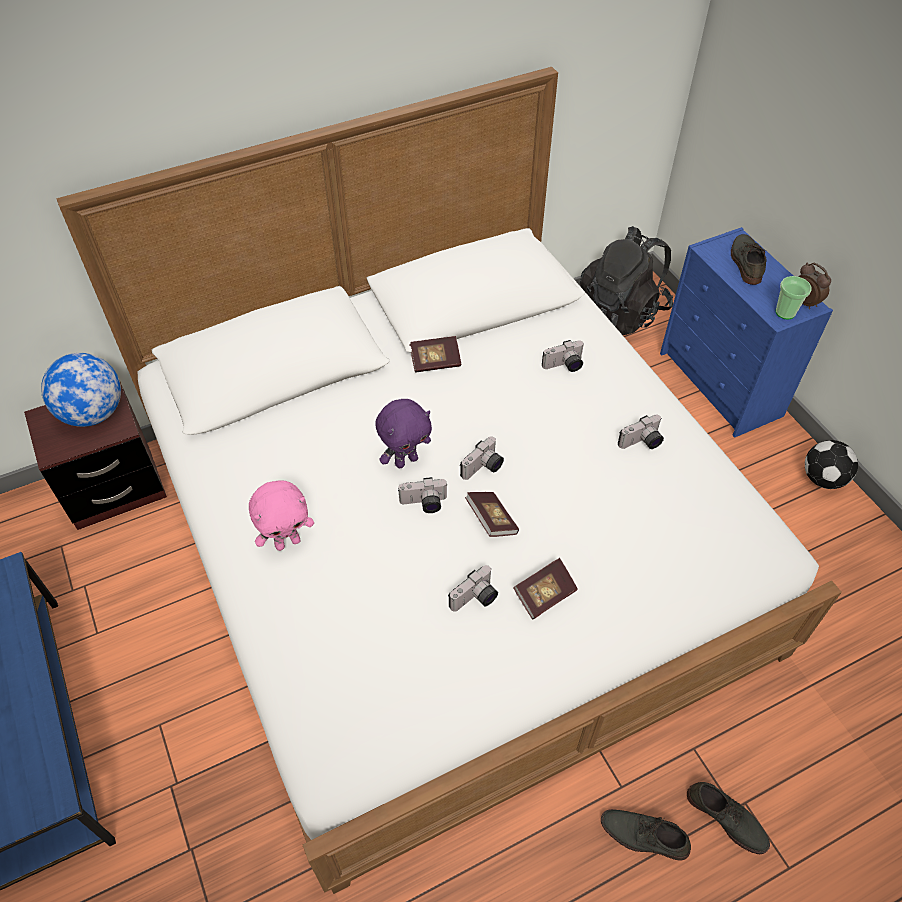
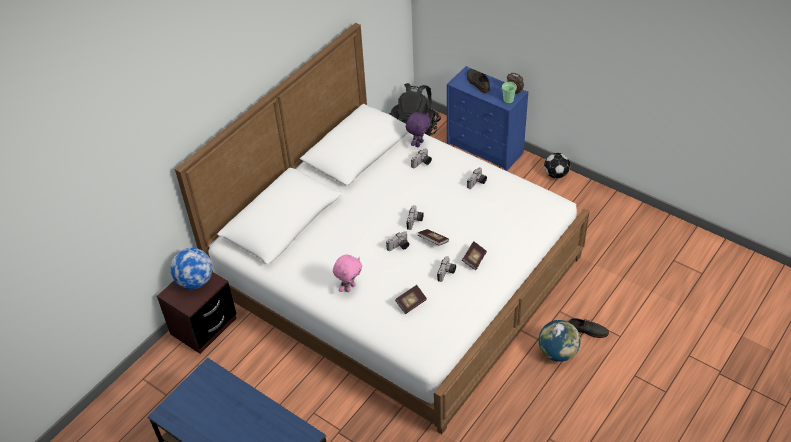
camera: 25 degrees left, 5 degrees down
(406, 460) = (378, 233): purple plush toy -> purple plush toy (418, 143)
(435, 362) = (360, 185): book -> book (411, 303)
(644, 836) = (557, 352): grey shoe -> globe

